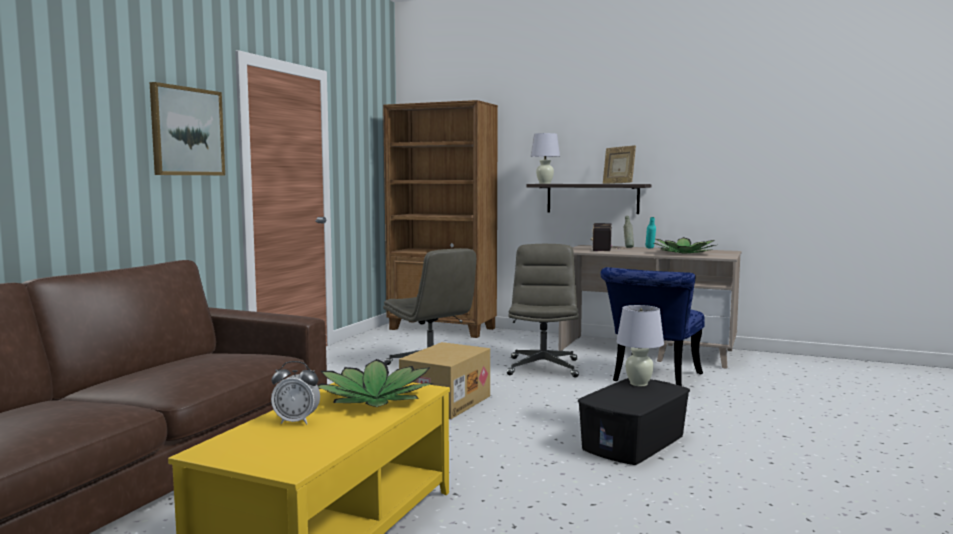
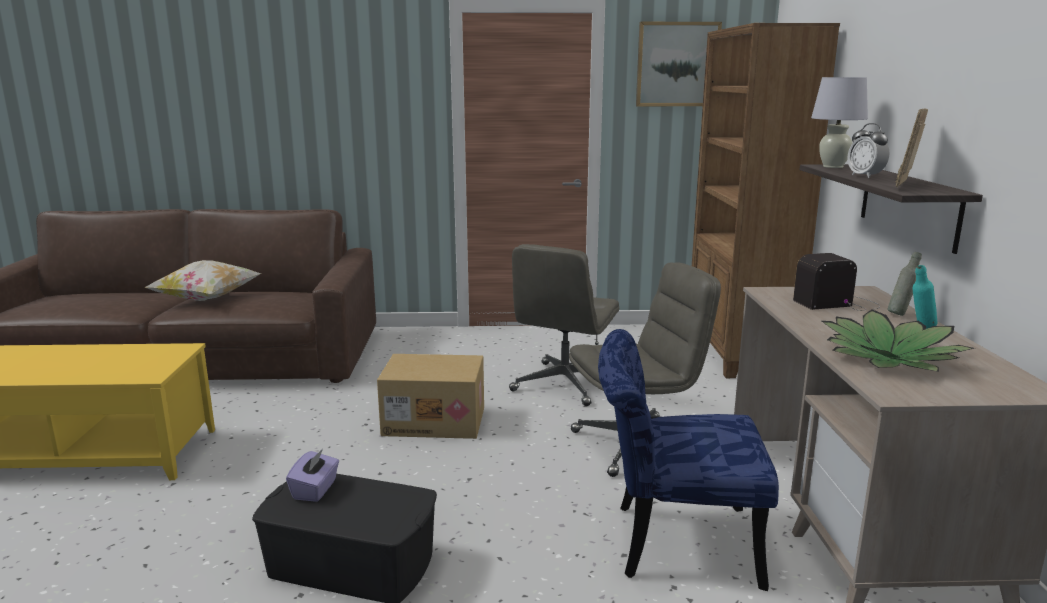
camera: 65 degrees right, 10 degrees up
(155, 378) = (207, 299): none -> pillow
(187, 131) = (379, 90): picture -> picture (677, 64)
(296, 421) = (58, 356): alarm clock -> alarm clock (865, 176)
(375, 398) = (120, 365): potted plant -> none
(611, 398) = (315, 490): none -> purple tissue box
(638, 384) = (396, 500): white table lamp -> none

